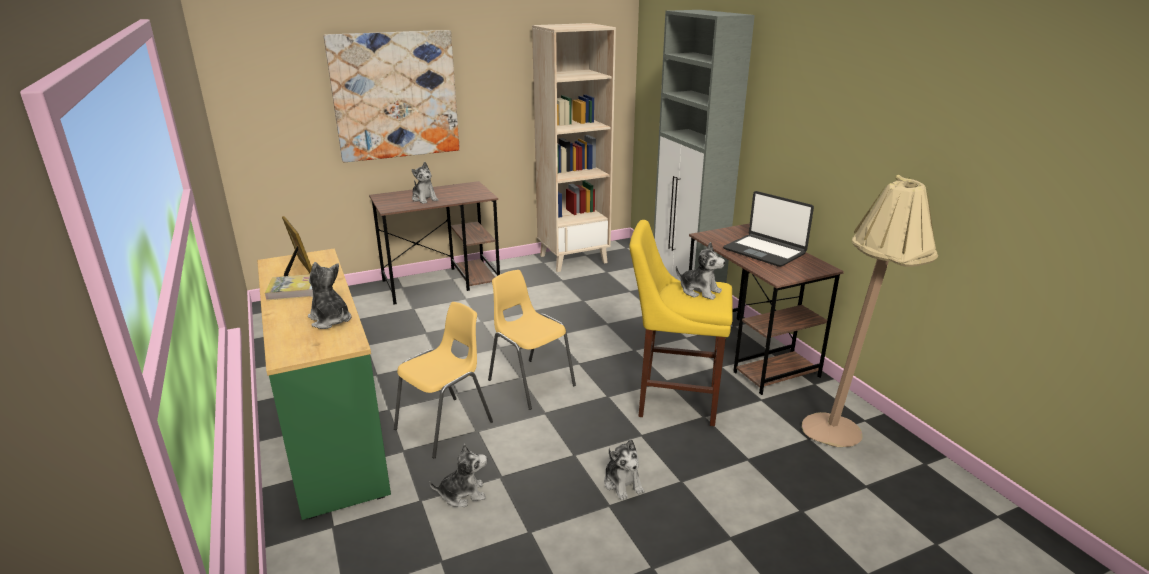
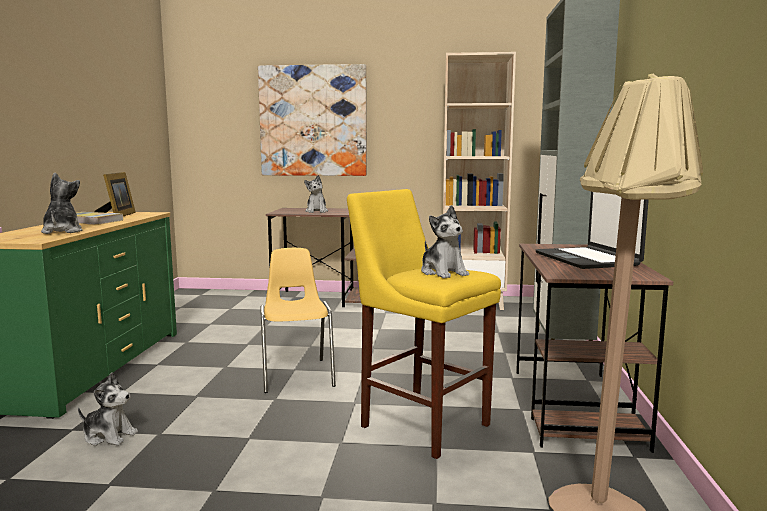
camera: 30 degrees right, 15 degrees down
(445, 426) = (178, 385): yellow chair -> none
(623, 483) = (257, 477): plush toy -> none

